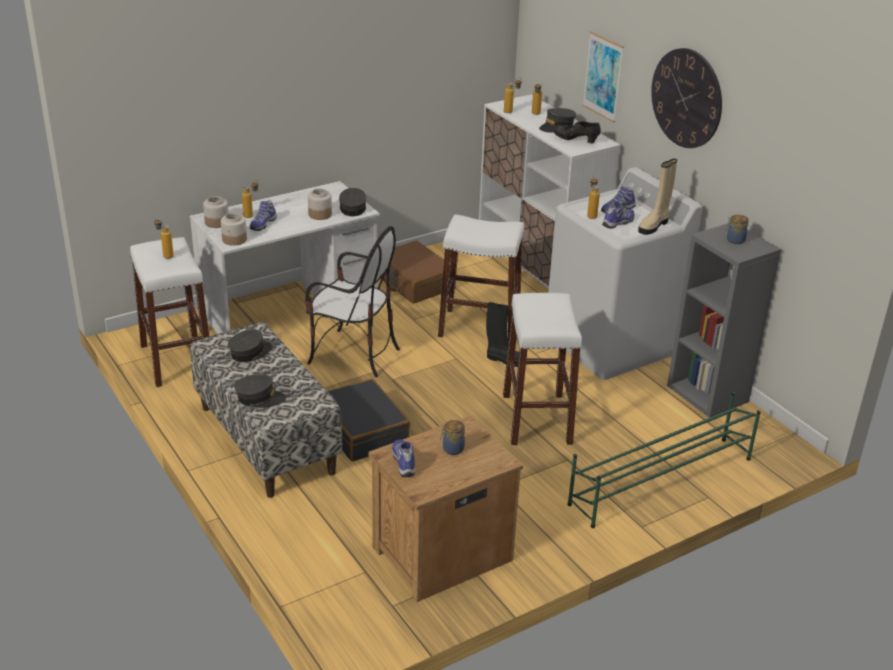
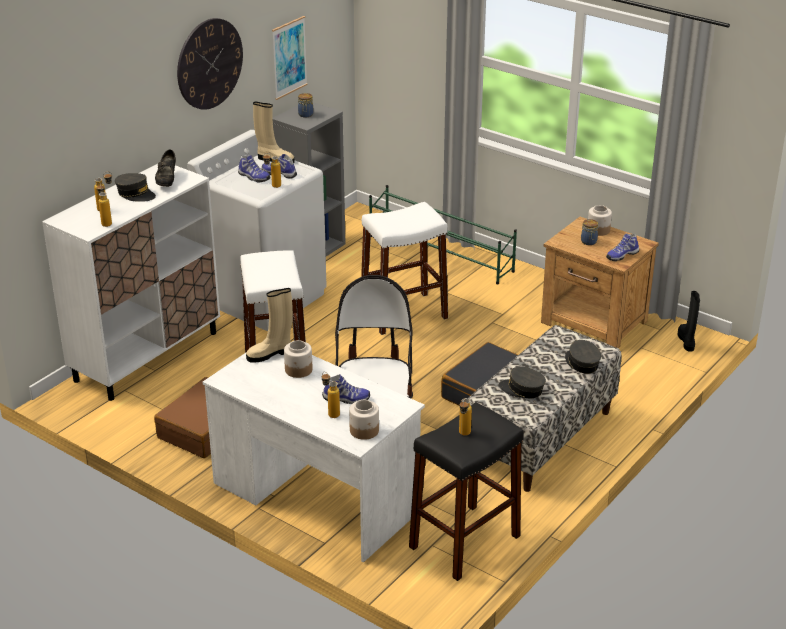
camera: 110 degrees left, 0 degrees up
(177, 360) = (464, 542): white stool -> black stool
(234, 240) = (394, 405): jar -> jar (598, 230)
(352, 208) = (270, 354): grey cap -> beige boot
(504, 360) = (325, 344): black boot -> black boot (687, 341)
(603, 76) = (123, 121): picture -> picture (289, 57)

